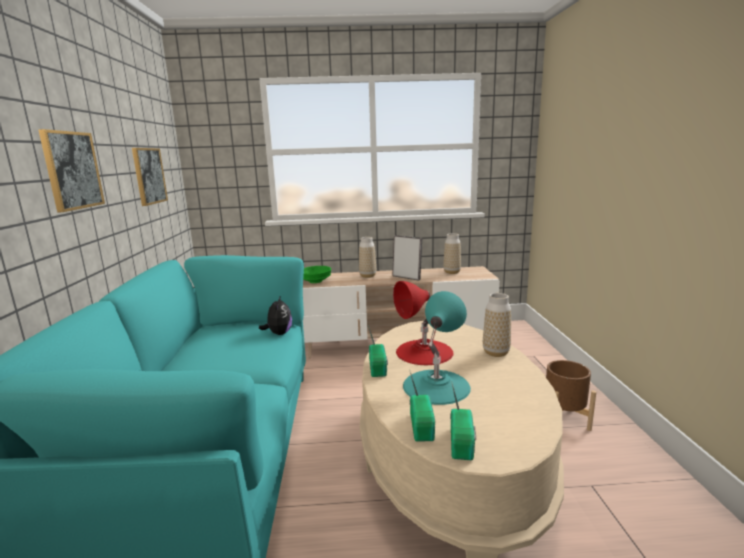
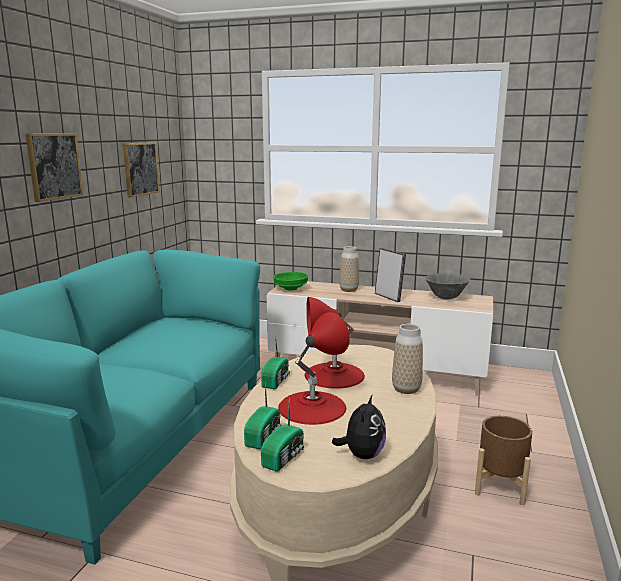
camera: 20 degrees right, 0 degrees up
(279, 333) = (220, 334): plush toy -> plush toy (362, 455)
(436, 386) = (312, 407): turquoise table lamp -> red table lamp
(452, 272) = (446, 298): vase -> grey bowl

